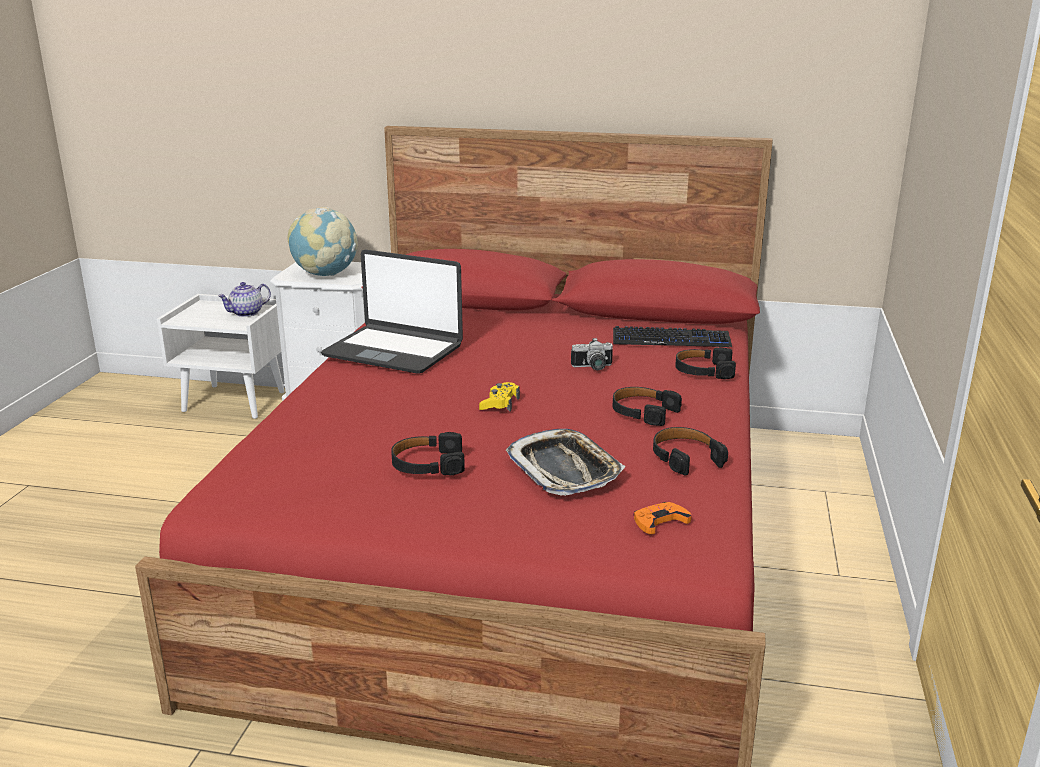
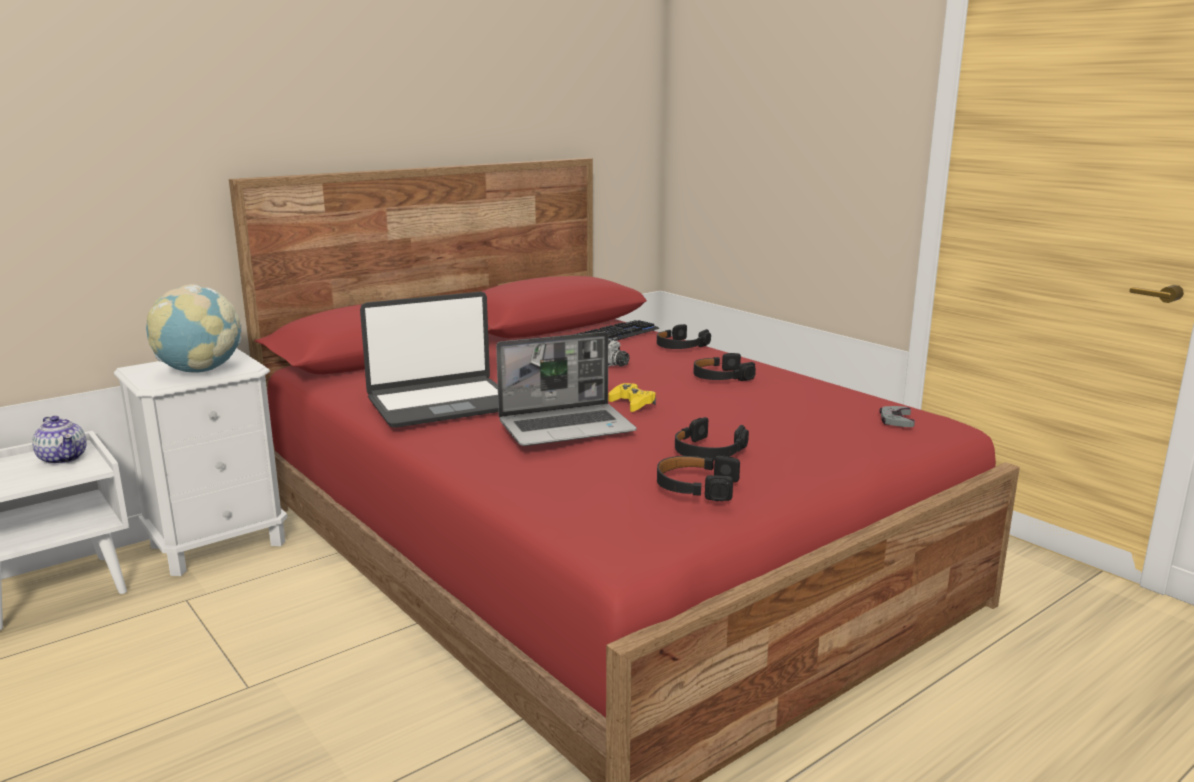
camera: 50 degrees left, 5 degrees down
(246, 313) = (63, 458): teapot -> teapot turned 45 degrees counterclockwise
(394, 401) = (567, 427): none -> laptop
(564, 470) = (781, 419): tray -> none
(660, 521) = (896, 420): orange game controller -> grey game controller
(685, 457) = (810, 388): black headphones -> black headphones (696, 486)

